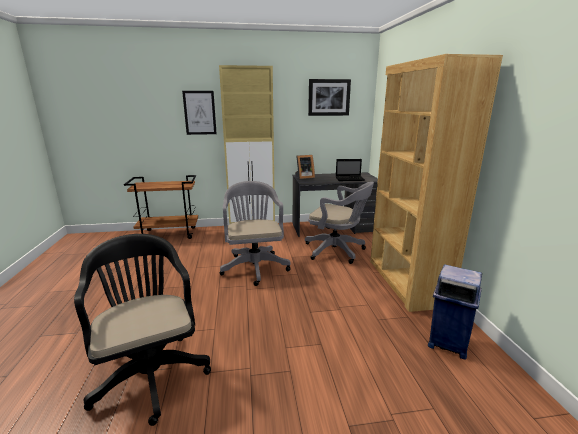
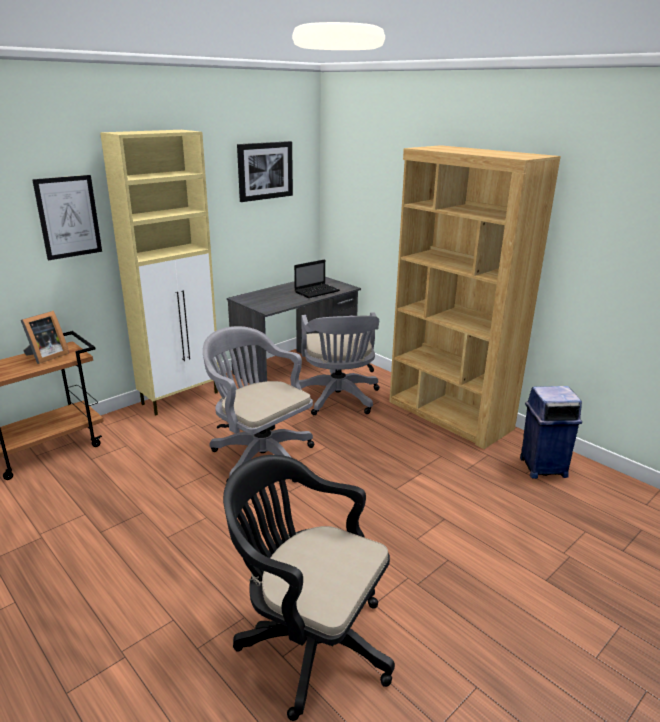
camera: 35 degrees left, 5 degrees up
(304, 177) = (252, 300): picture frame -> picture frame (46, 356)
(337, 251) = (338, 399): grey office chair -> grey office chair turned 90 degrees clockwise

